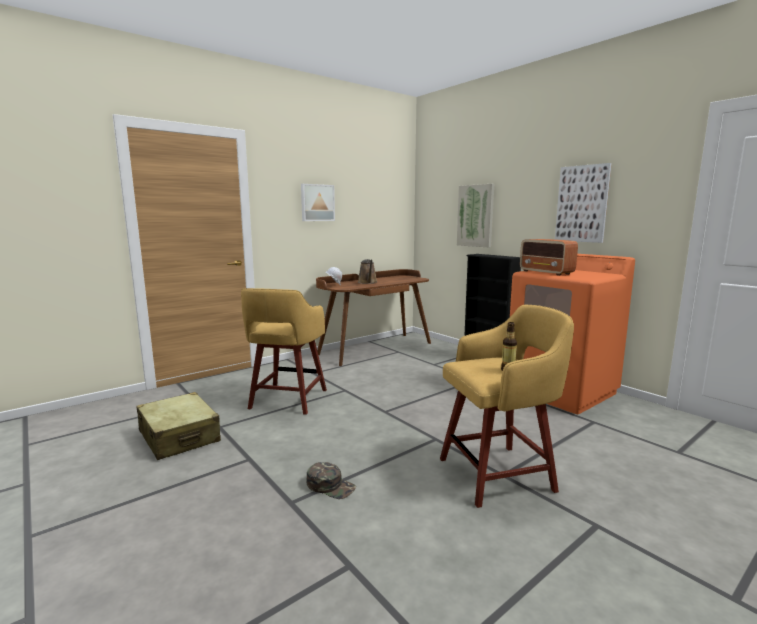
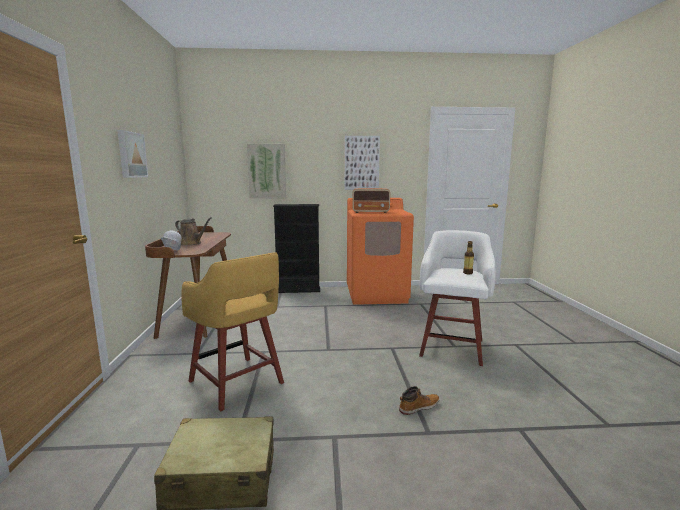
camera: 55 degrees left, 0 degrees up
(331, 486) = (418, 407): green cap -> boot
(499, 474) = (452, 346): yellow stool -> white stool

